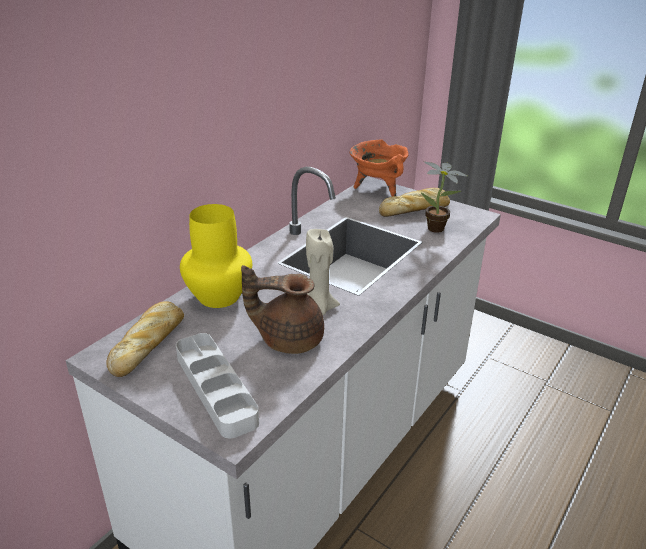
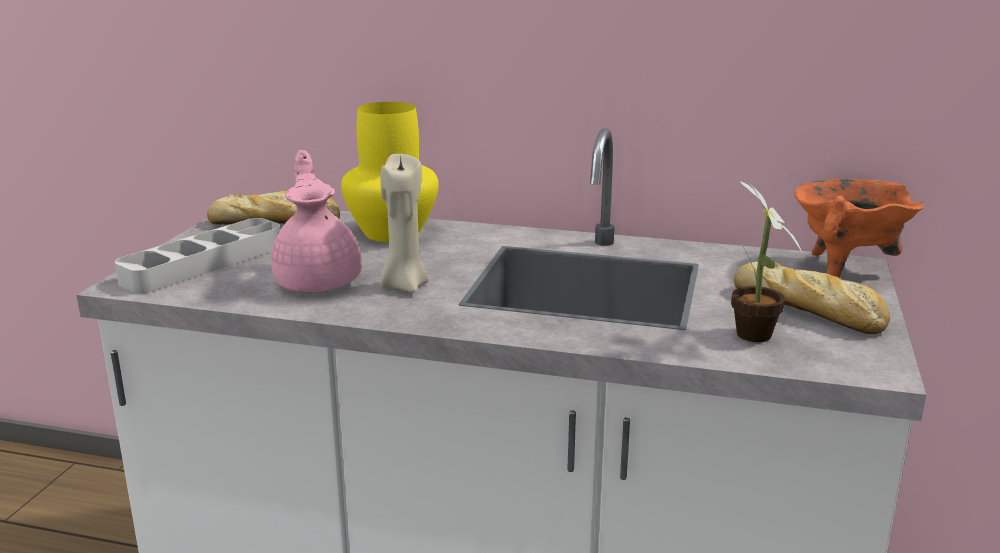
camera: 70 degrees right, 10 degrees down
(288, 339) = (319, 280): brown teapot -> pink teapot

